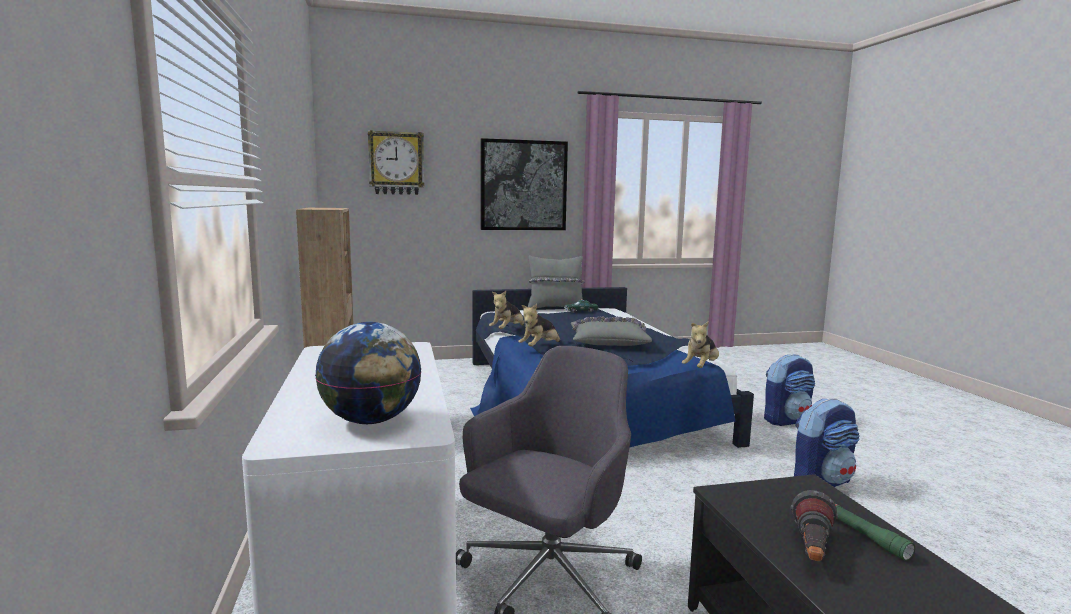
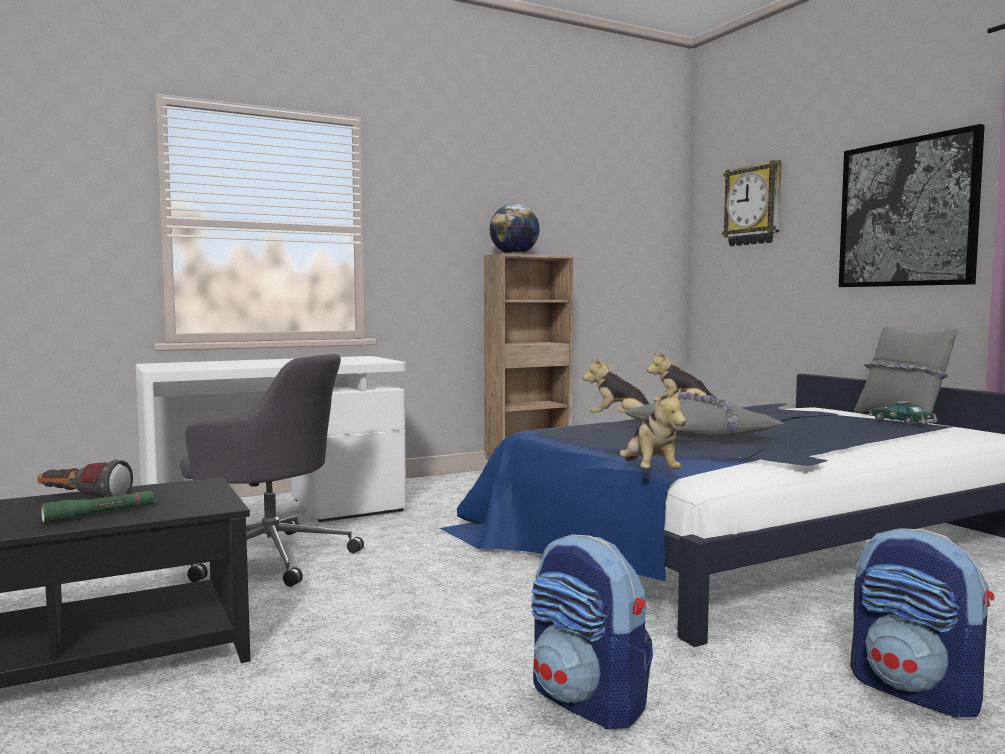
camera: 75 degrees right, 5 degrees down
(371, 421) = (190, 366): globe -> globe (514, 254)
(701, 368) = (650, 473): plush toy -> plush toy turned 120 degrees counterclockwise

